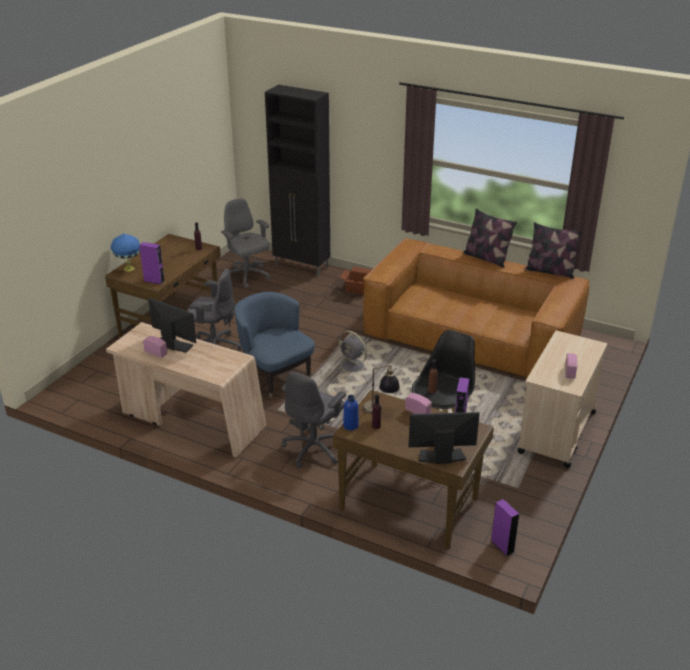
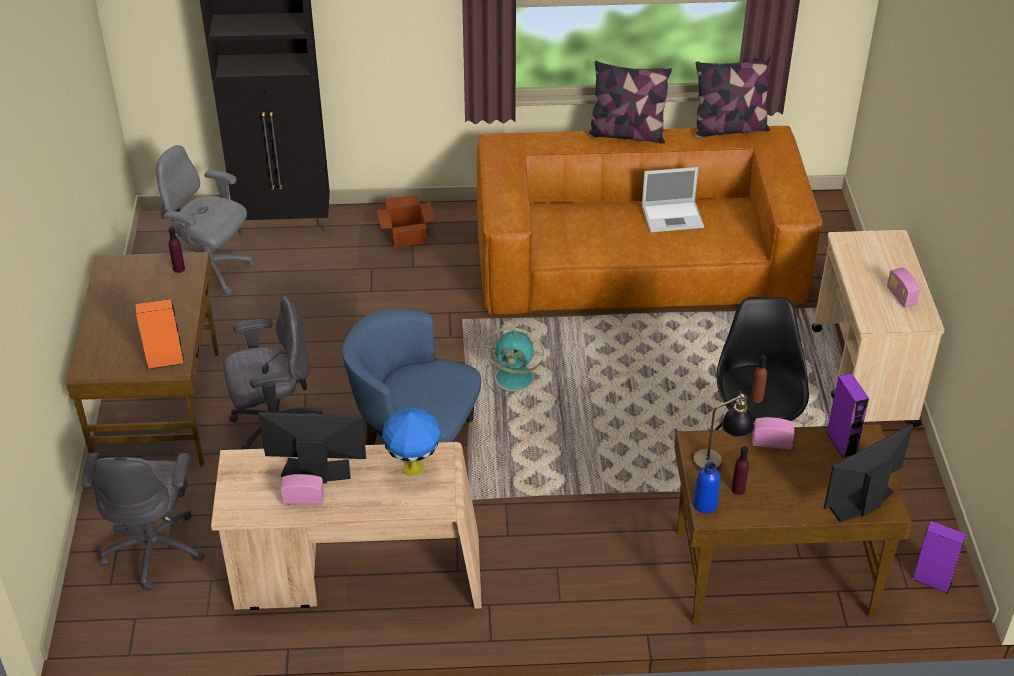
camera: 30 degrees left, 10 degrees up
(128, 269) = (96, 354): blue table lamp -> blue table lamp (413, 469)
(154, 281) = (165, 361): purple speaker -> orange speaker
(314, 449) = (577, 542): grey office chair -> grey office chair (155, 548)
(353, 366) = (516, 378): grey fan -> turquoise fan
(490, 309) = (673, 216): none -> laptop

